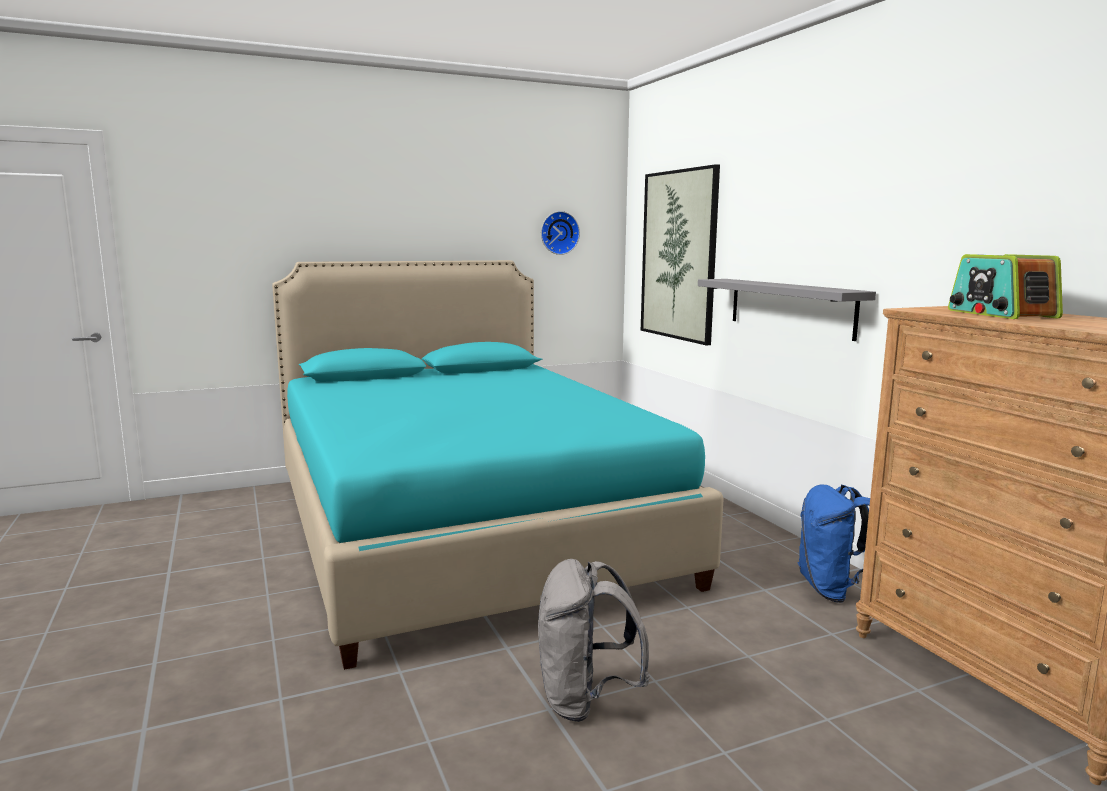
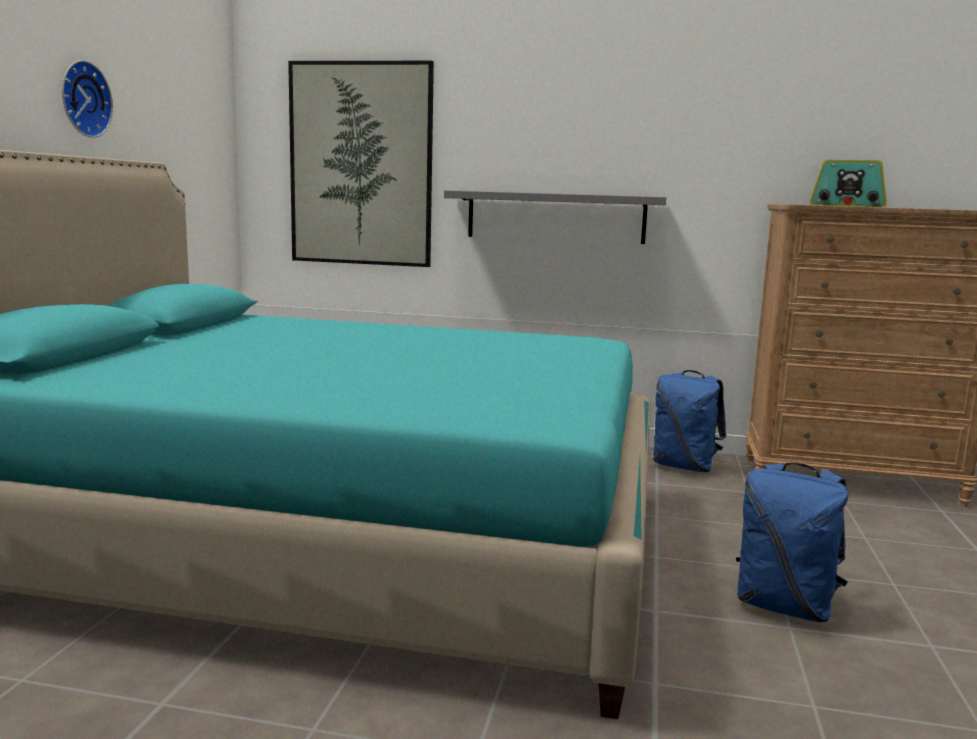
camera: 55 degrees left, 0 degrees up
(559, 233) = (184, 127): wall clock -> wall clock (82, 99)
(585, 700) = (785, 607): grey backpack -> blue backpack

